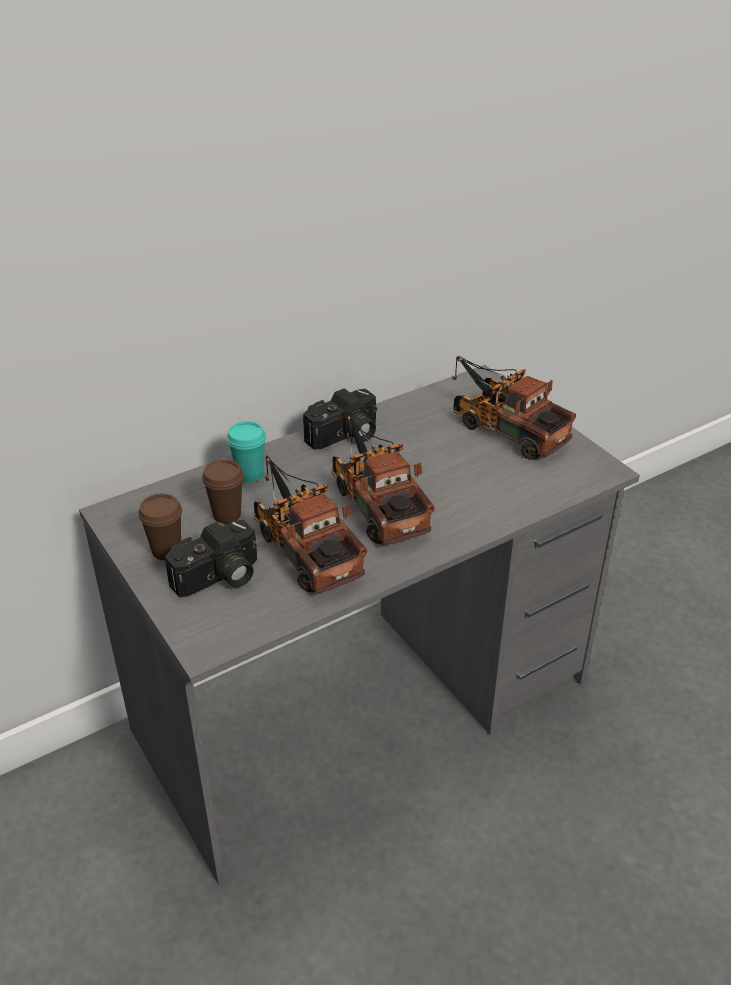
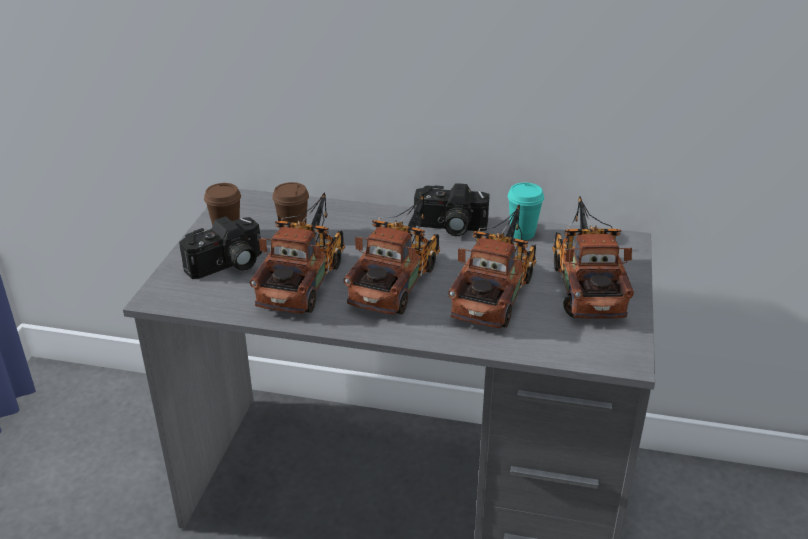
camera: 45 degrees right, 5 degrees down
(219, 578) = (227, 266): camera -> camera turned 45 degrees counterclockwise
(249, 474) = (346, 218): turquoise cup -> turquoise cup (522, 233)
(457, 469) = (496, 291): none -> toy truck

